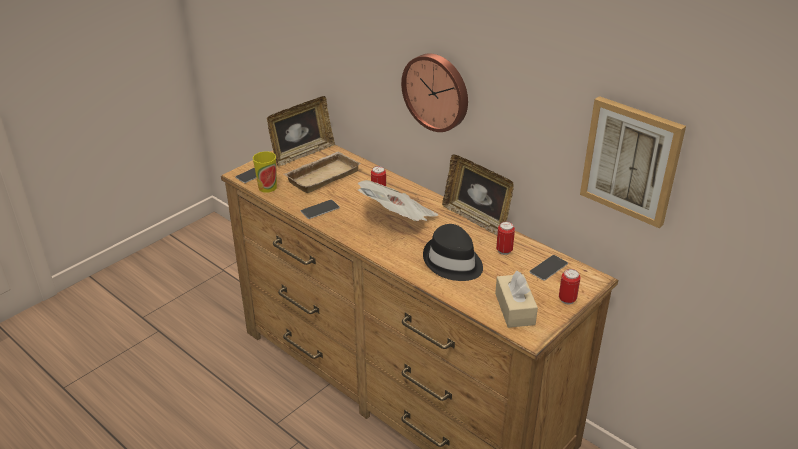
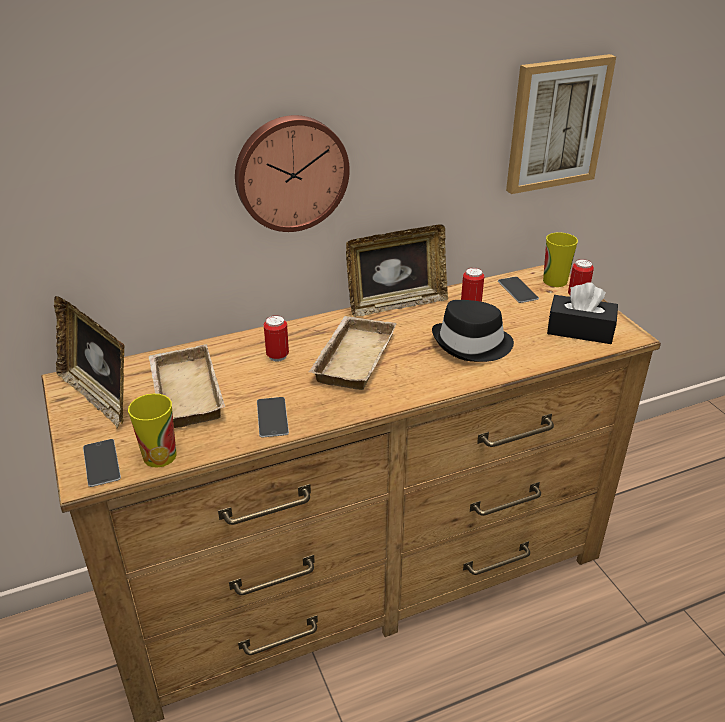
camera: 65 degrees left, 0 degrees up
(302, 153) = (99, 396): picture frame -> picture frame turned 150 degrees clockwise
(398, 219) = (352, 357): newspaper -> beige tray
(514, 309) = (580, 330): beige tissue box -> black tissue box
(582, 284) = (555, 281): none -> cup

